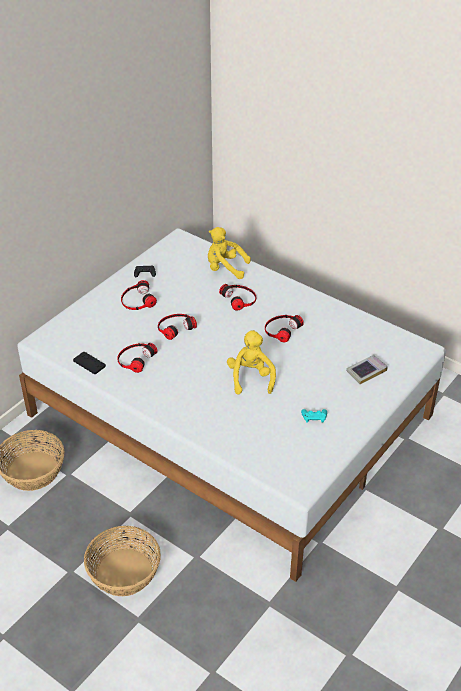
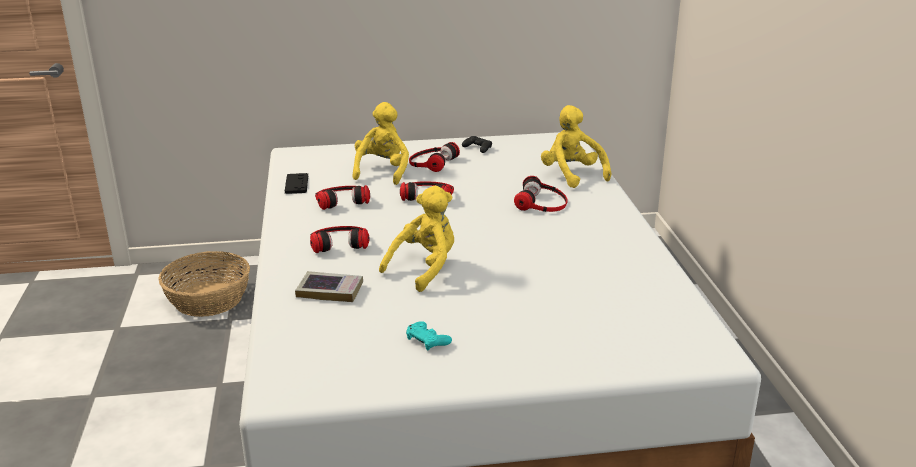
camera: 45 degrees right, 15 degrees down
(121, 324) = (382, 171): none -> yellow plush toy
(124, 572) = (127, 429): basket -> none
(281, 329) = (542, 246): headphones -> headphones (339, 242)
(366, 371) = (582, 335): book -> book (330, 291)

